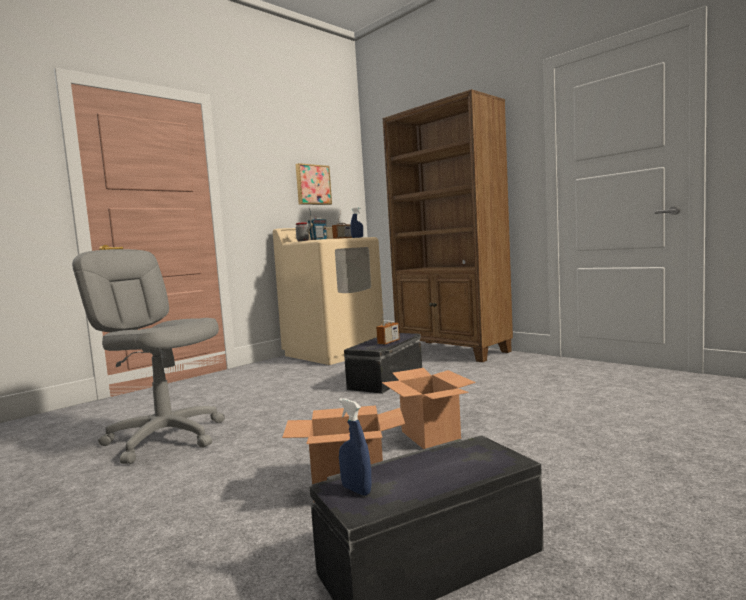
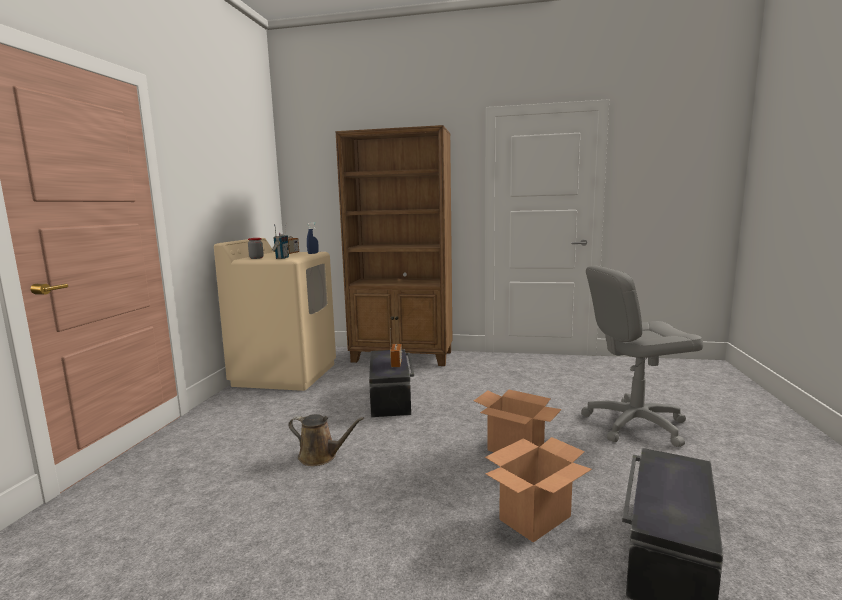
camera: 35 degrees left, 5 degrees up
(166, 438) = (263, 526): grey office chair -> grey office chair (634, 424)
(266, 407) = (321, 456): none -> brown watering can
(312, 185) = (242, 190): picture -> none
(356, 490) = (666, 521): blue spray bottle -> none

